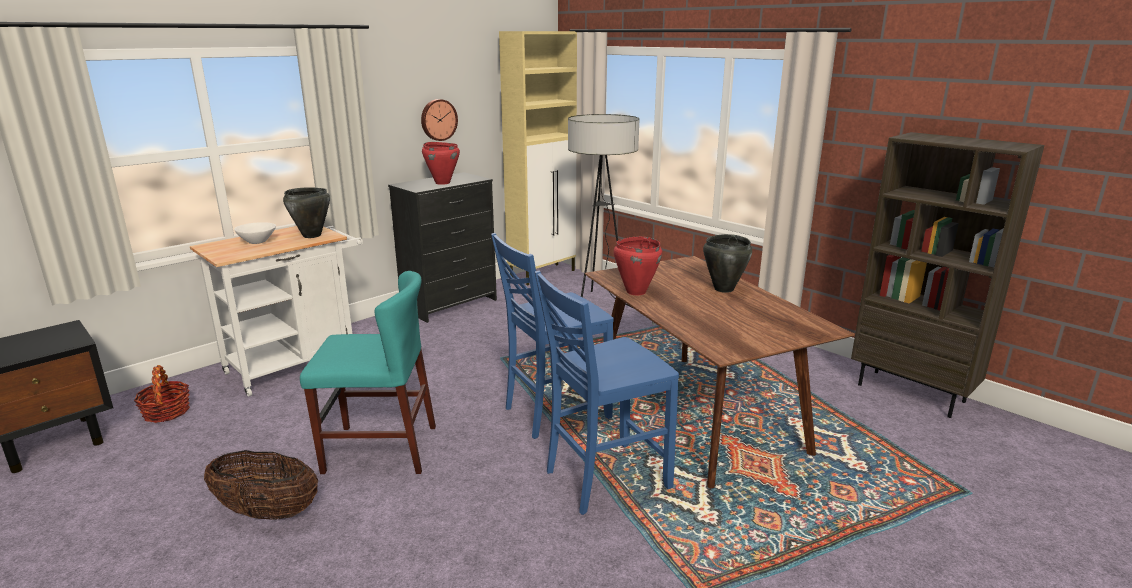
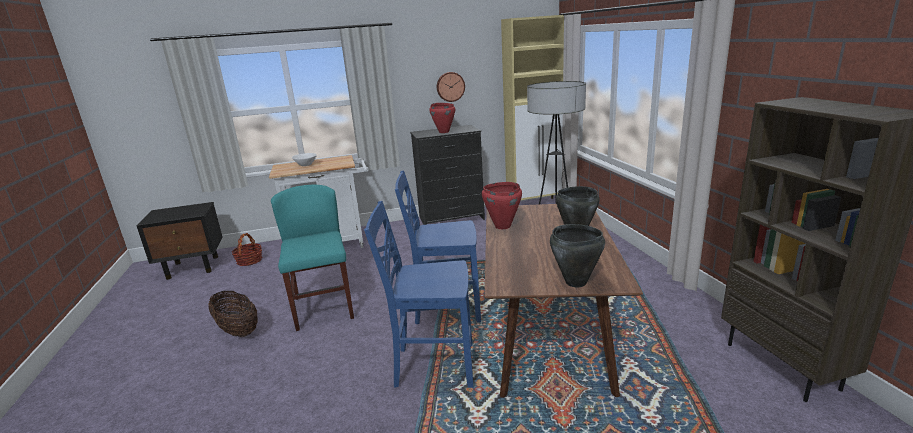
camera: 30 degrees right, 0 degrees up
(312, 236) = (337, 163): black cooking pot -> black cooking pot (576, 282)
(380, 449) = (324, 308): turquoise chair -> turquoise chair turned 135 degrees counterclockwise

